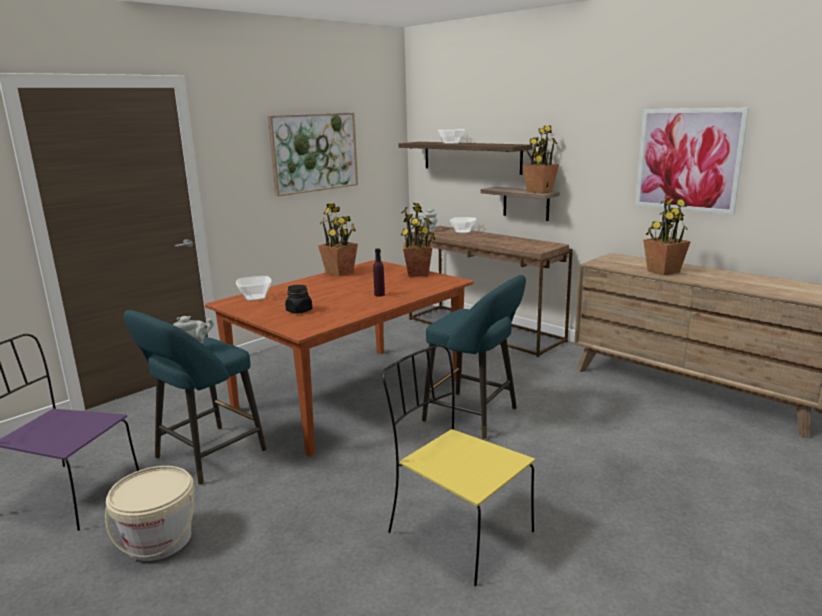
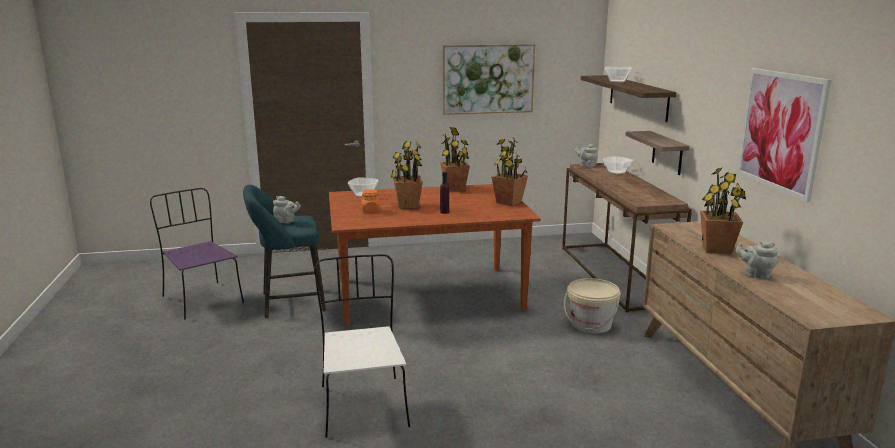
camera: 35 degrees right, 0 degrees up
(159, 540) = (210, 340): beige bucket -> beige bucket (591, 324)
(299, 311) = (370, 211): black jar -> orange jar
(457, 531) = (363, 404): yellow chair -> white chair
(475, 416) = (493, 339): turquoise stool -> none
(539, 191) = (668, 142): potted plant -> potted plant (407, 206)
(727, 282) = (755, 275): none -> grey teapot

